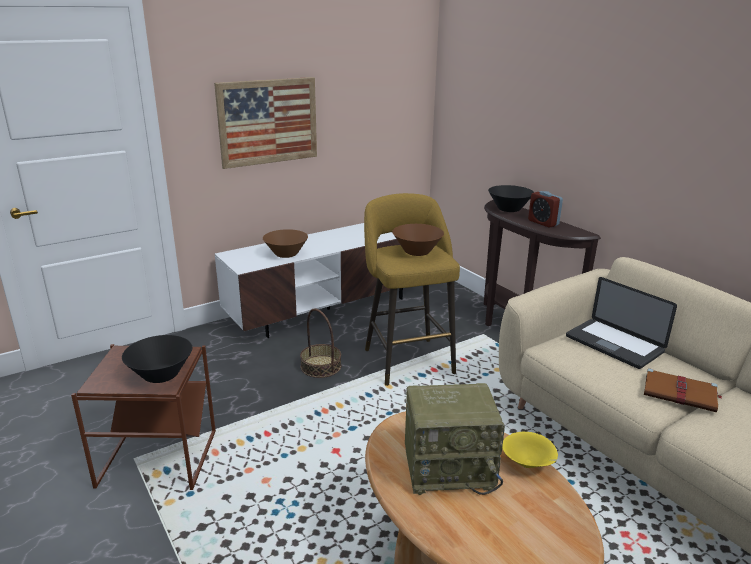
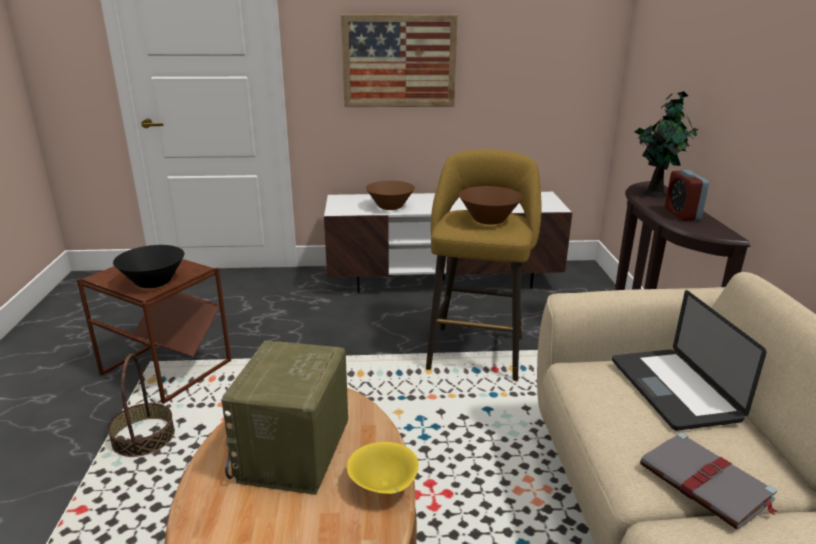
camera: 30 degrees right, 0 degrees up
(320, 366) = (380, 331): basket -> basket (143, 437)
(450, 467) = (294, 455): radio -> radio turned 75 degrees clockwise
(509, 209) = (655, 193): black bowl -> potted plant
(681, 393) = (707, 483): brown book -> grey book

